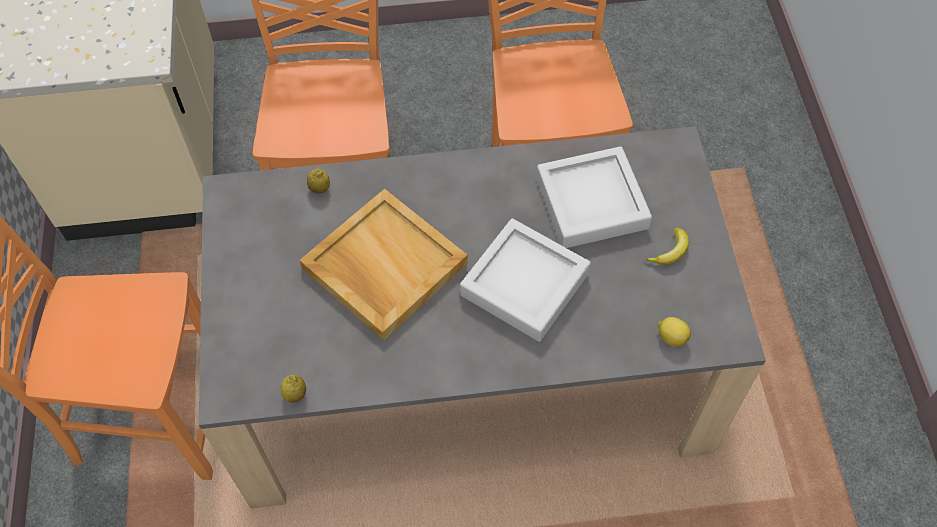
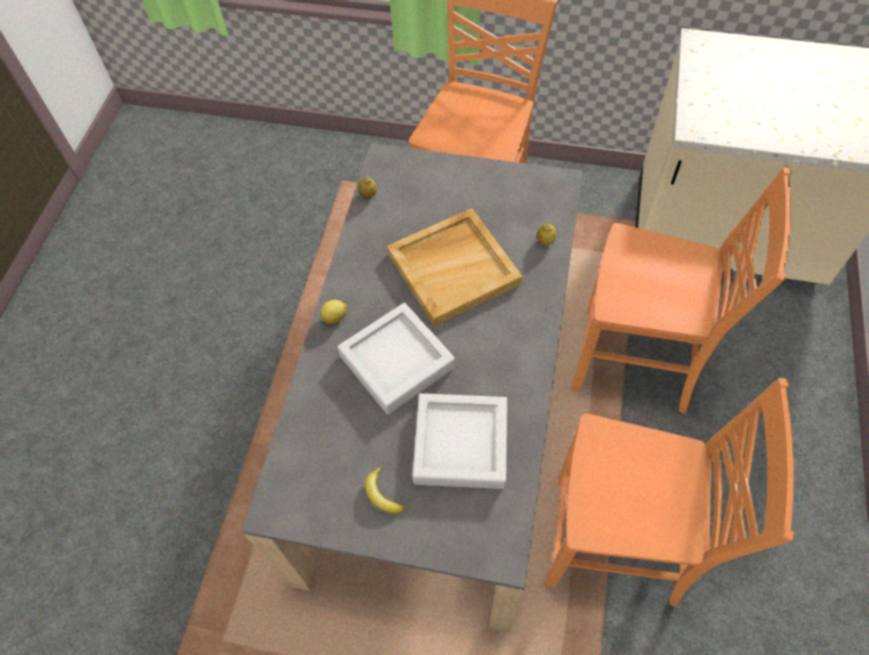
camera: 110 degrees right, 0 degrees up
(671, 337) = (298, 459): lemon -> lemon (335, 317)

